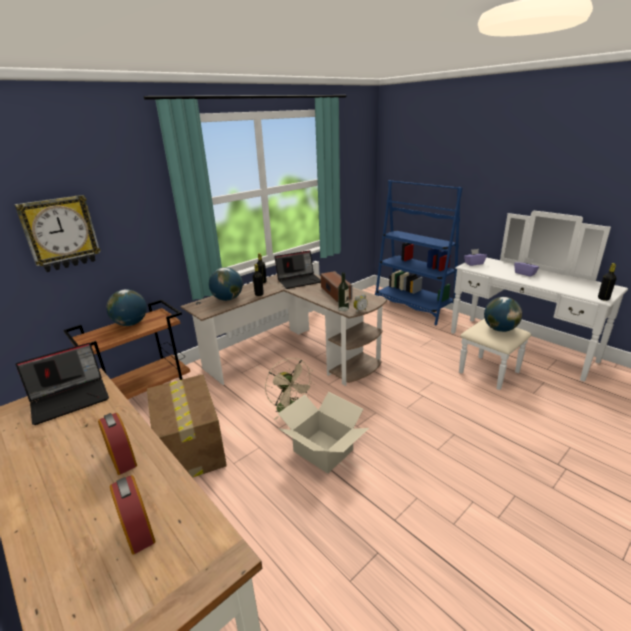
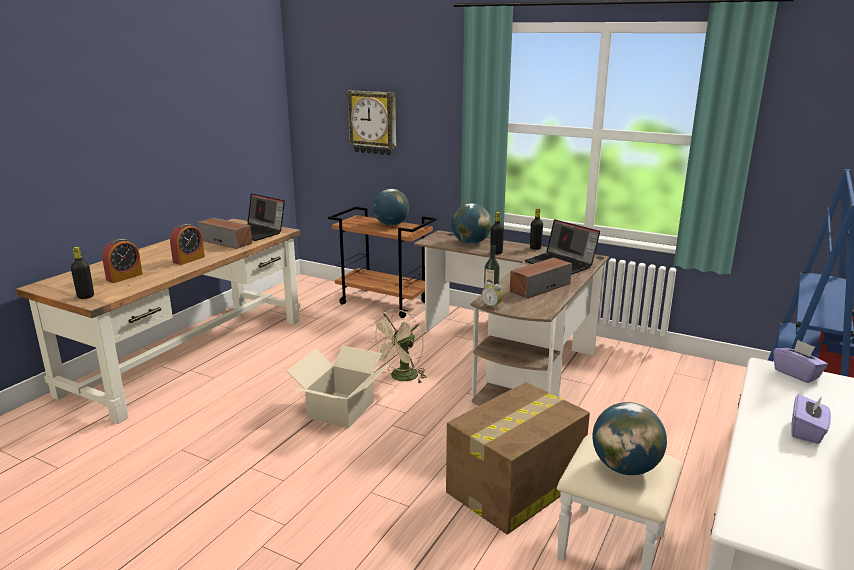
camera: 70 degrees right, 5 degrees down
(80, 424) = (226, 241): none -> speaker
(190, 448) = (321, 342): cardboard box -> cardboard box (514, 487)
(603, 298) = (744, 529): black bottle -> black bottle (85, 296)

